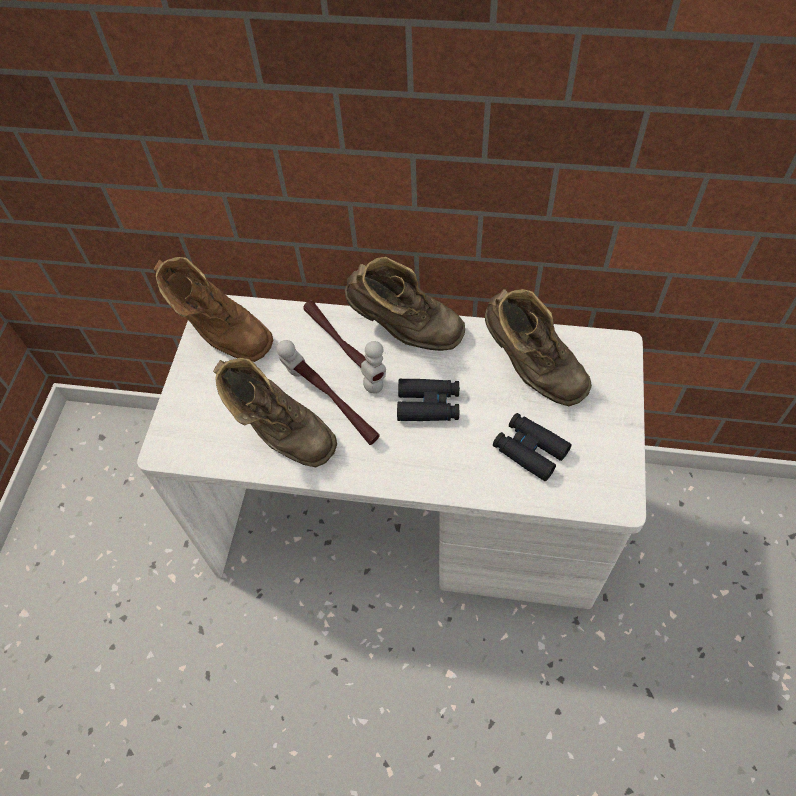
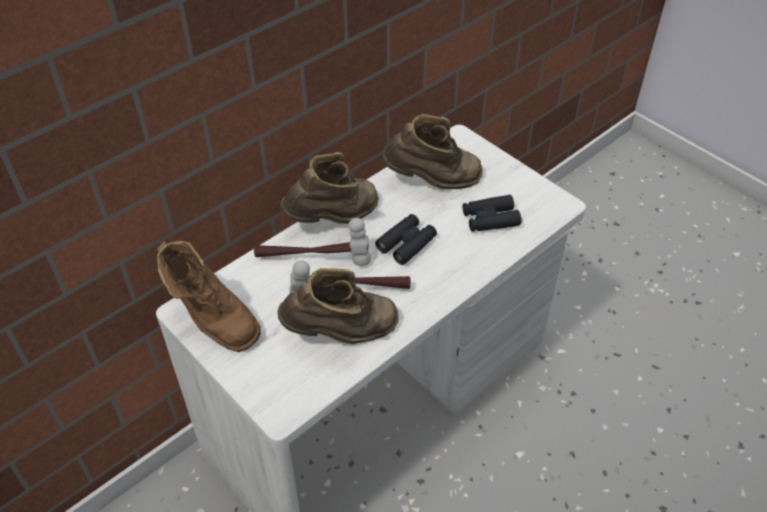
camera: 55 degrees left, 10 degrees down
(220, 334) = (211, 319): brown boot -> brown boot turned 60 degrees clockwise

